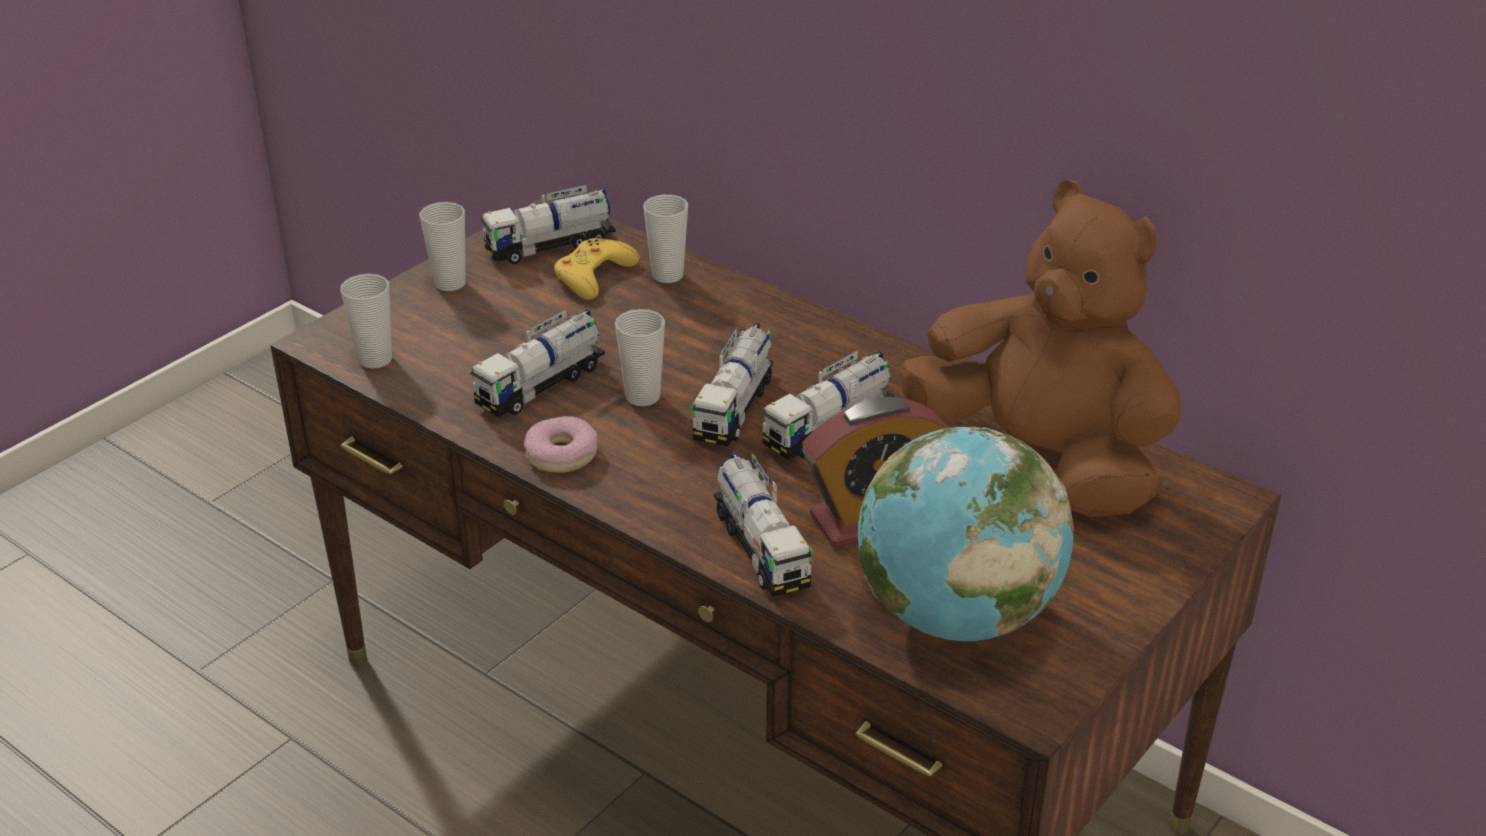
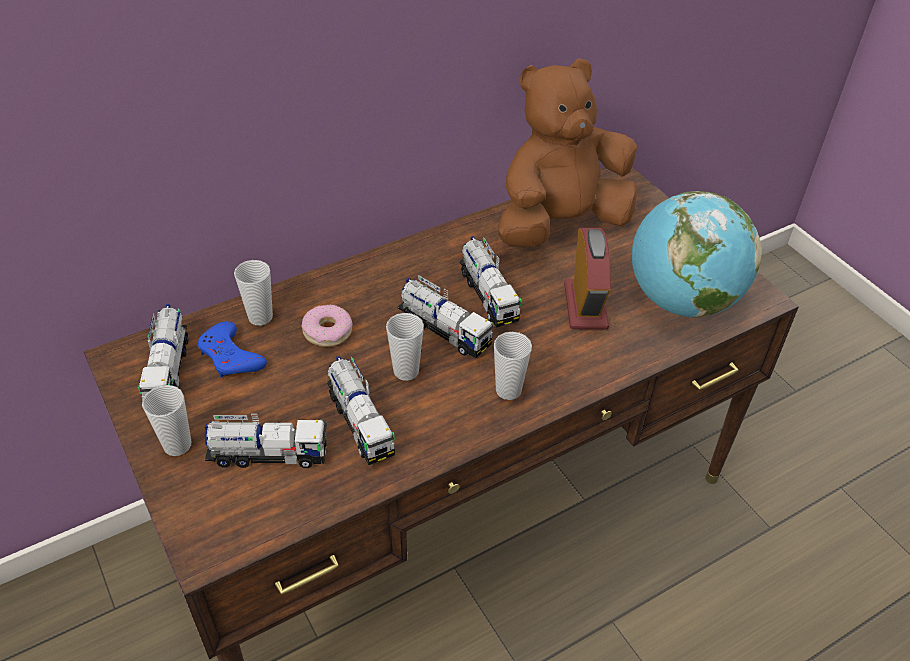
camera: 70 degrees left, 10 degrees up
(375, 359) = (260, 519): cup -> cup (508, 390)
(561, 454) = (452, 432): donut -> donut (327, 331)
(593, 275) = (230, 356): yellow game controller -> blue game controller
(761, 548) = (595, 361): toy truck -> toy truck (268, 455)

